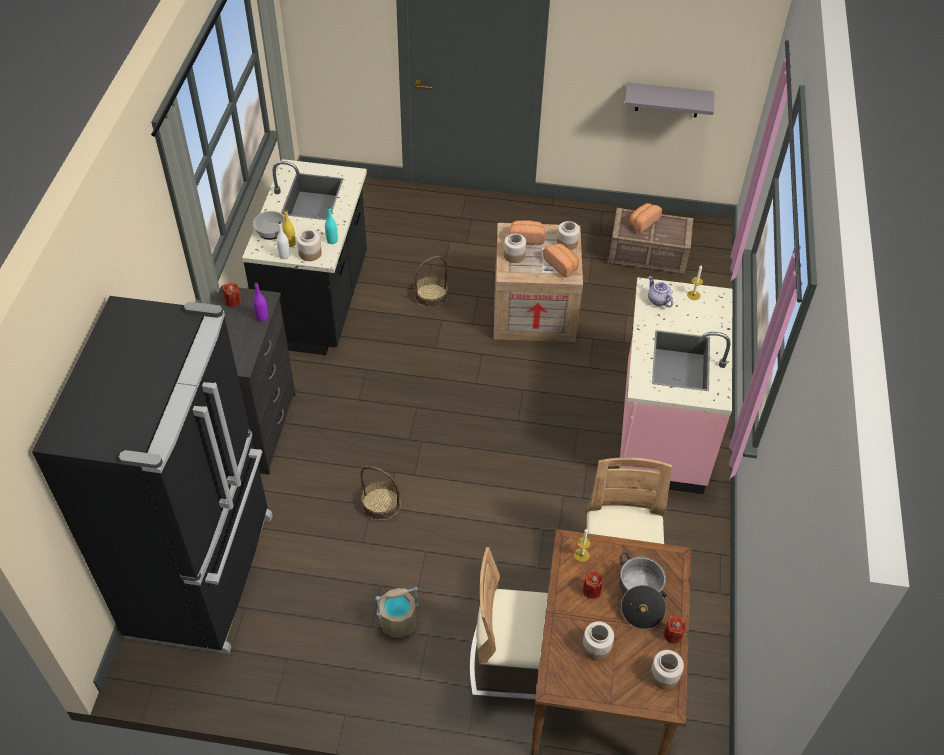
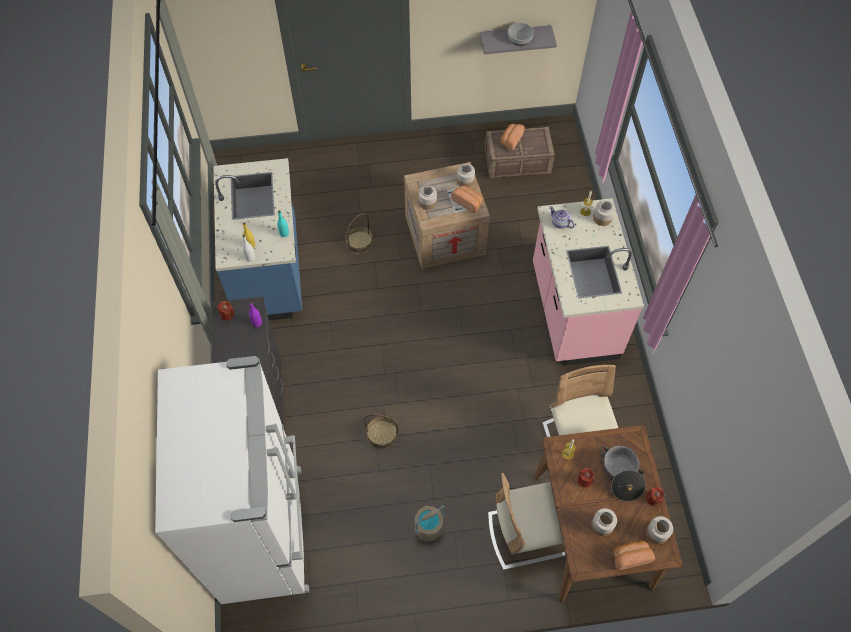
camera: 15 degrees left, 10 degrees up
(205, 574) = (266, 532): black fridge -> white fridge
(271, 231) = (230, 237): bowl -> bowl (520, 39)
(310, 253) = (270, 250): jar -> jar (602, 218)
(318, 302) = (270, 271): black counter -> blue counter
(526, 238) = (431, 184): bread -> bread (630, 556)

